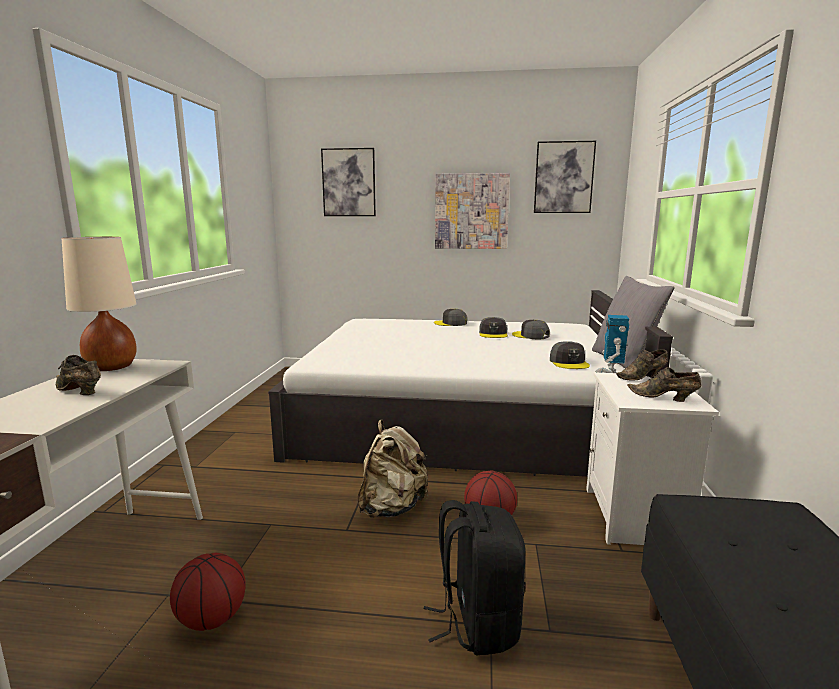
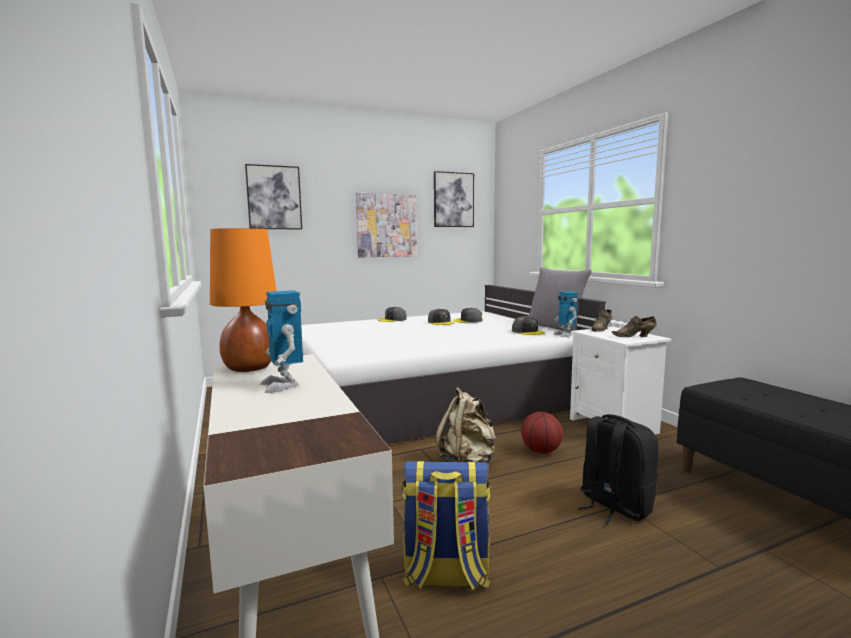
camera: 30 degrees left, 5 degrees down
(79, 391) = (283, 385): brown shoe -> toy robot
(111, 367) = (248, 368): beige table lamp -> orange table lamp
(211, 619) = (445, 575): basketball -> backpack

